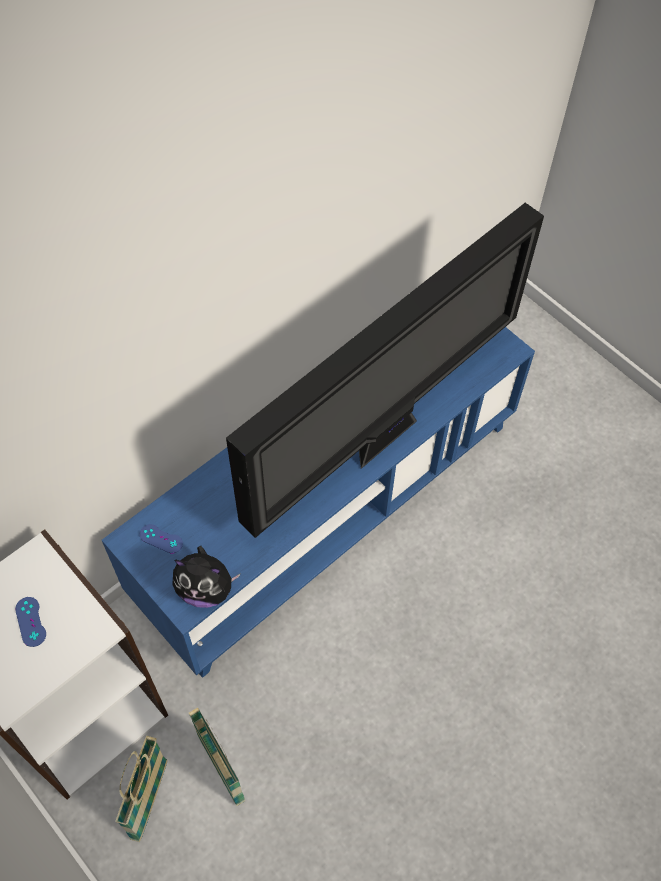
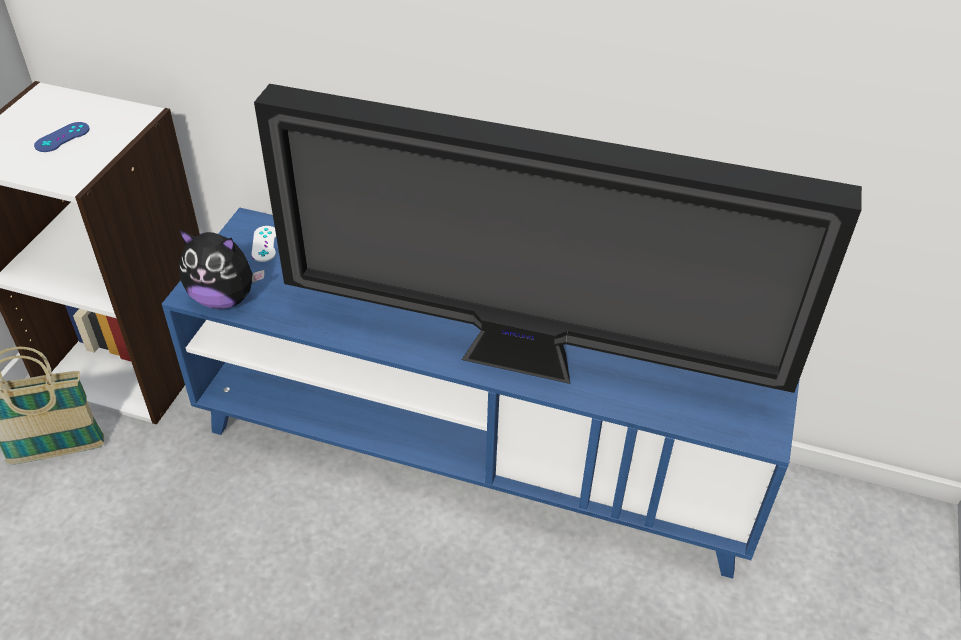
camera: 60 degrees right, 15 degrees down
(161, 539) = (264, 244): blue game controller -> white game controller
(206, 589) = (224, 298): plush toy -> plush toy turned 60 degrees counterclockwise
(221, 768) = (114, 495): basket -> none

